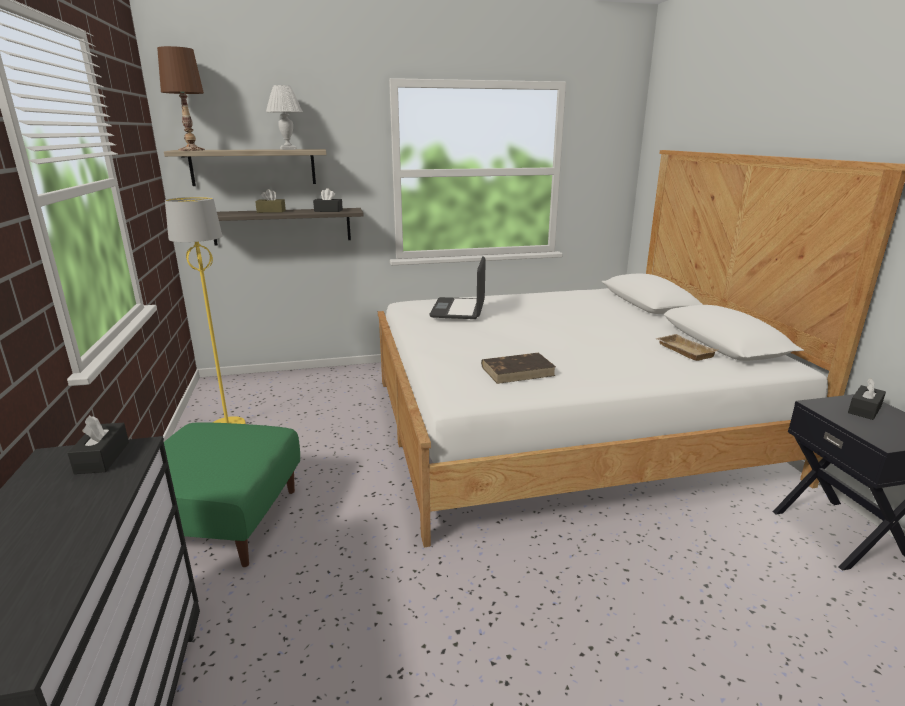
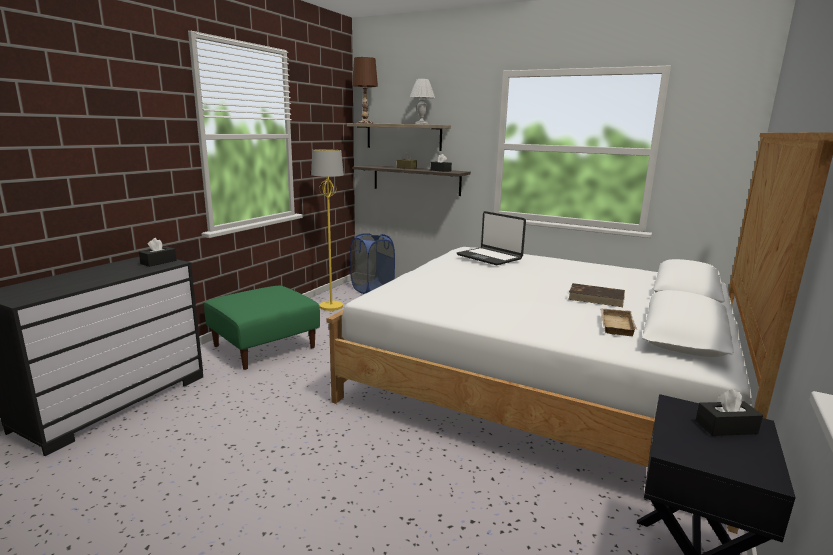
camera: 40 degrees right, 5 degrees down
(247, 386) = (372, 289): none -> blue laundry basket
(459, 309) = (489, 257): laptop -> laptop turned 90 degrees counterclockwise
(518, 371) = (442, 297): brown book -> brown book (596, 298)

